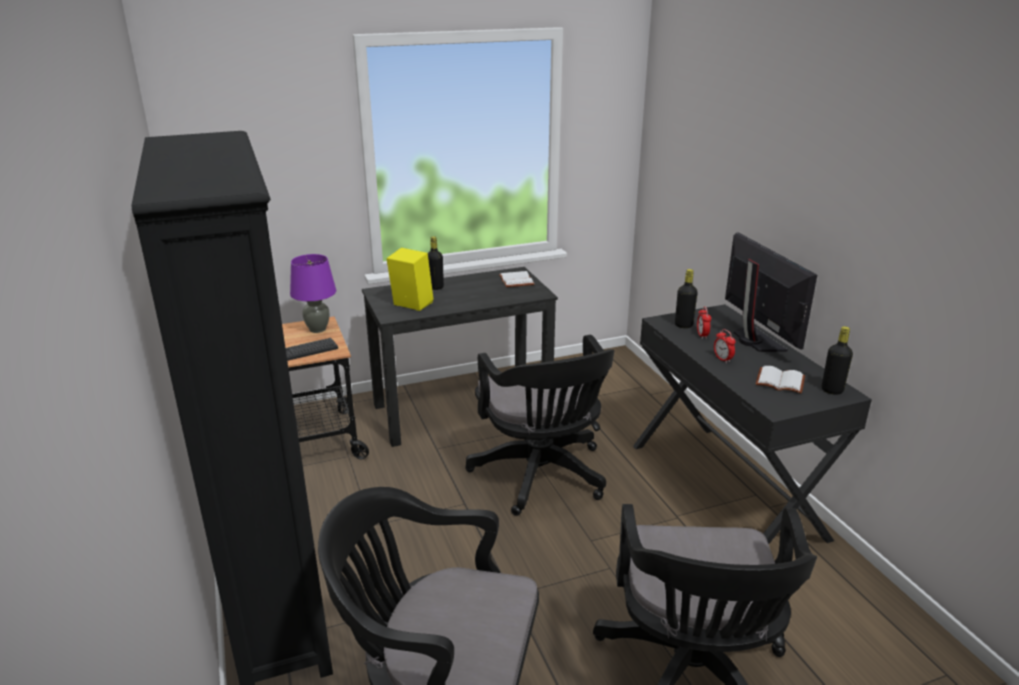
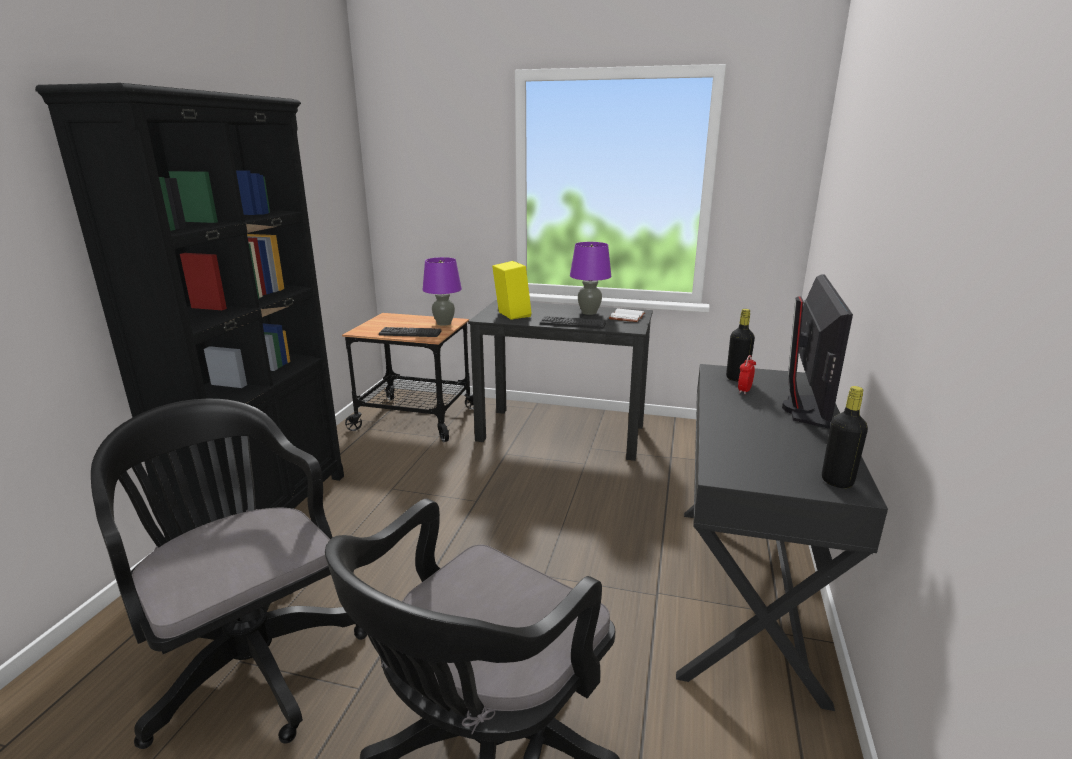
camera: 35 degrees right, 5 degrees down
(435, 287) = (551, 309): black bottle -> none
(477, 283) = (589, 313): none -> purple table lamp
(482, 301) = (573, 323): none -> keyboard
(542, 477) = (564, 506): black office chair -> none
(722, 359) = (733, 415): alarm clock -> none
(779, 382) = (772, 452): white book -> none

